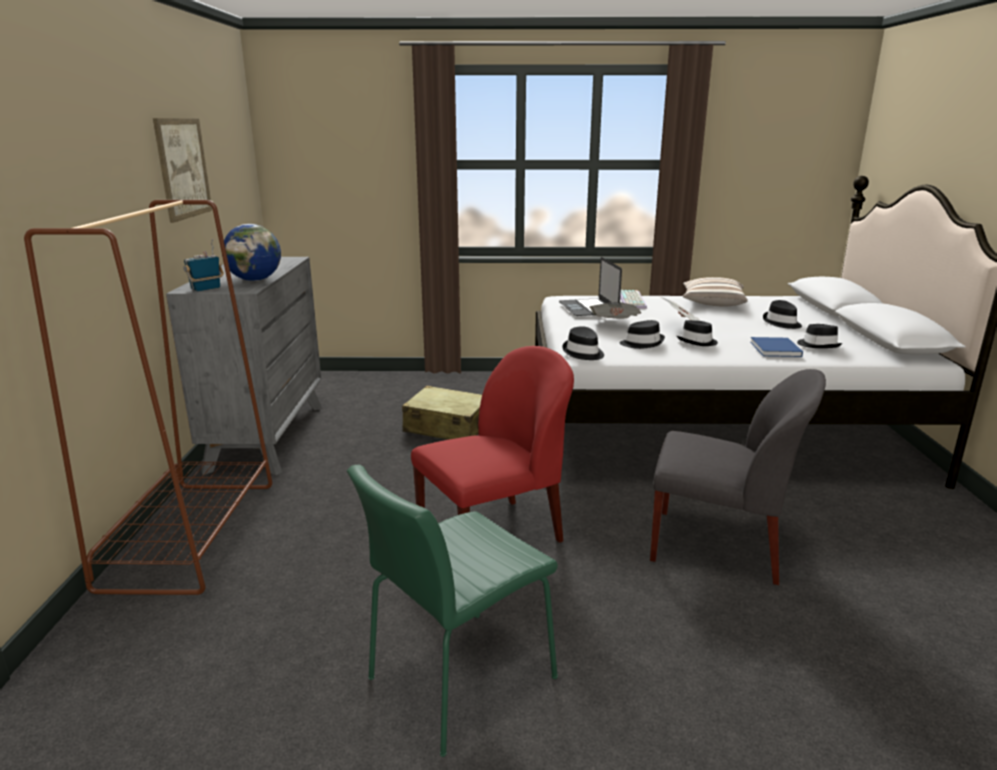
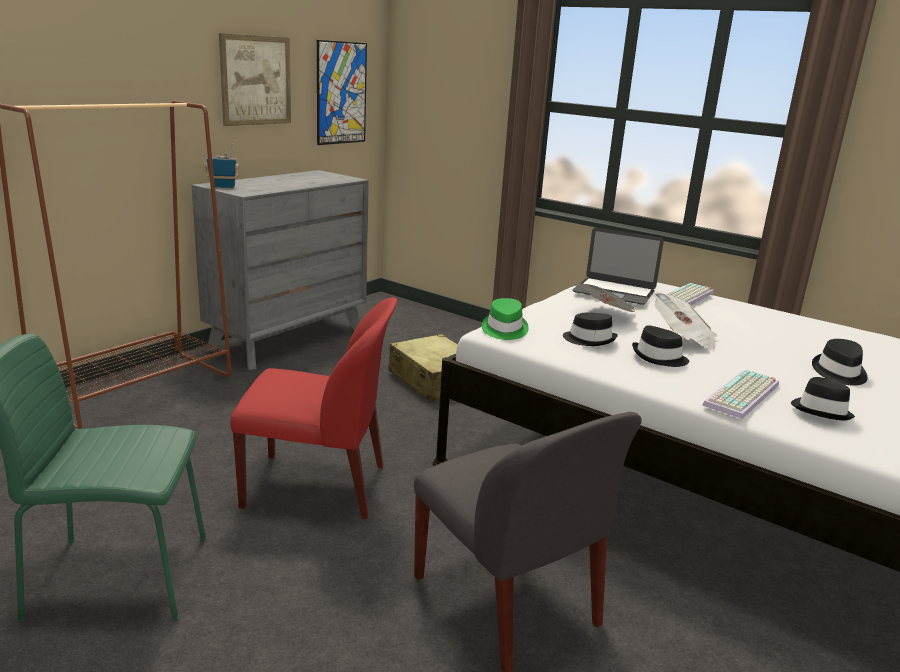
camera: 35 degrees right, 0 degrees up
(234, 173) = (341, 93): none -> picture
(255, 280) = (272, 188): globe -> none
(583, 353) = (504, 329): black hat -> green hat
(588, 308) = (614, 291): laptop -> laptop turned 90 degrees counterclockwise
(712, 304) = (791, 327): pillow -> none
(775, 349) = (743, 396): blue book -> keyboard

